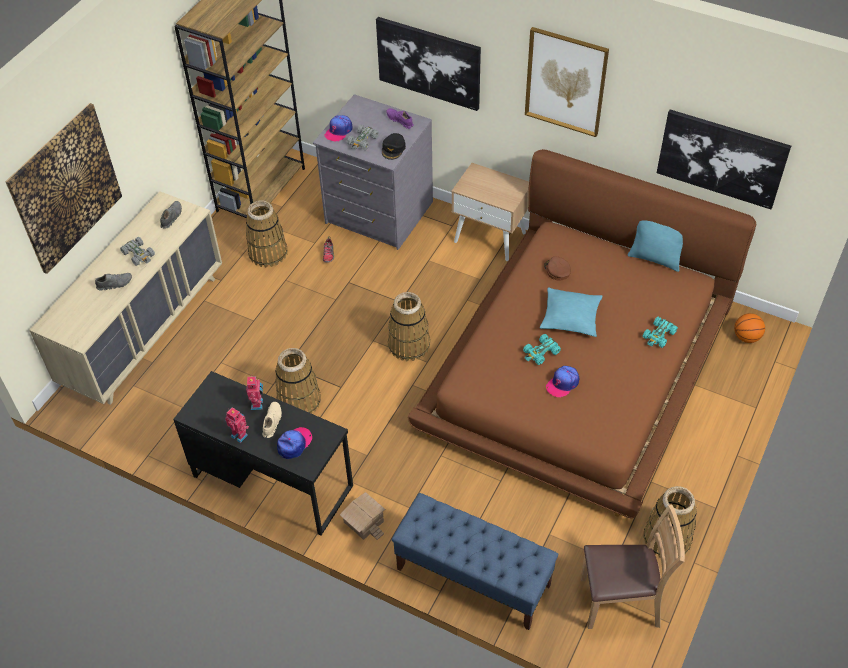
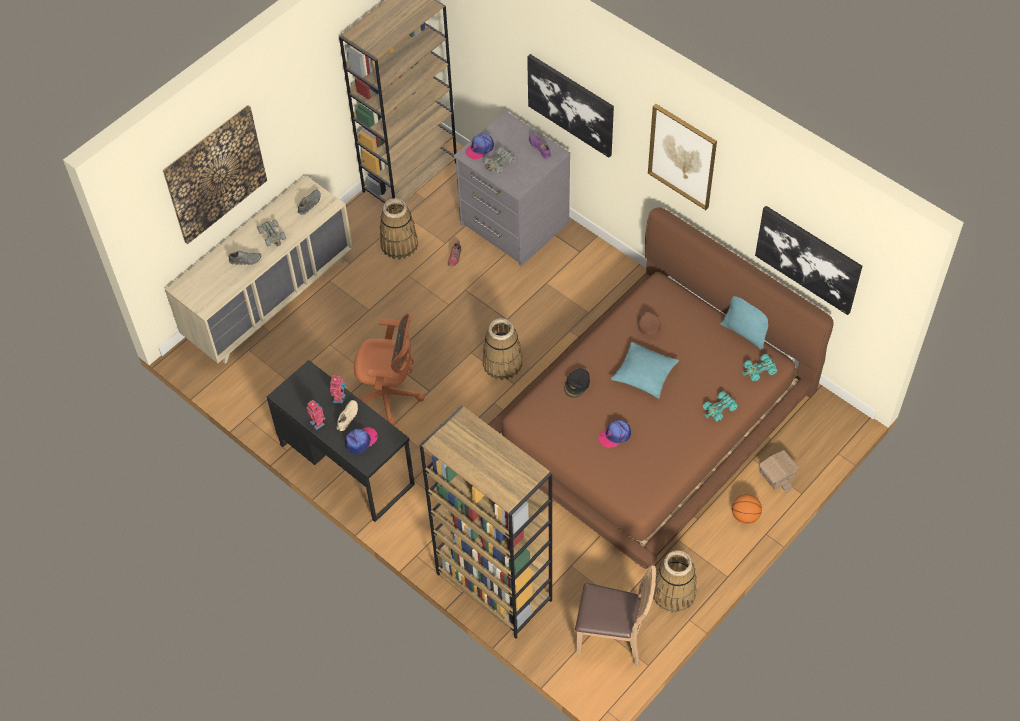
camera: 15 degrees right, 5 degrees up
(299, 401) = (389, 396): basket -> orange office chair
(363, 522) = (413, 518): toy house -> toy house (776, 475)
(393, 149) = (525, 177): black cap -> black cap (577, 384)
(472, 577) = (493, 587): blue bench -> brown bookcase
(490, 237) = (612, 271): beige nightstand -> none
(541, 352) = (605, 402): turquoise toy car -> turquoise toy car (759, 370)
(746, 337) = (820, 424): basketball -> basketball (745, 516)

